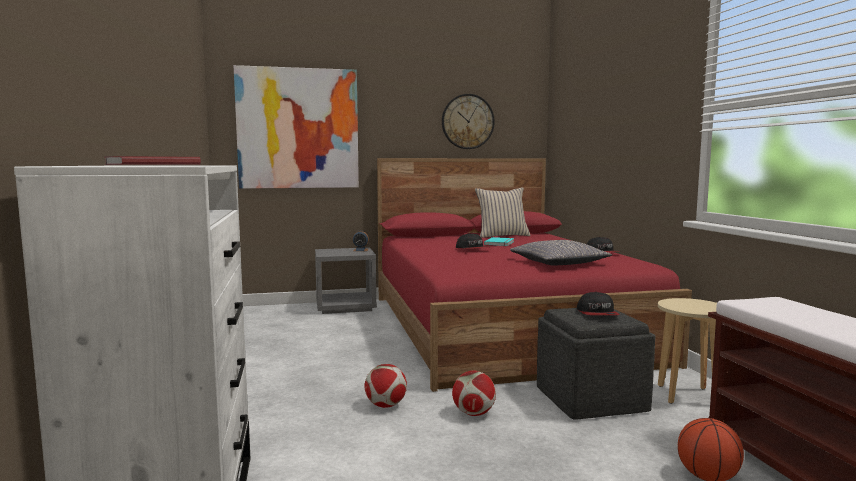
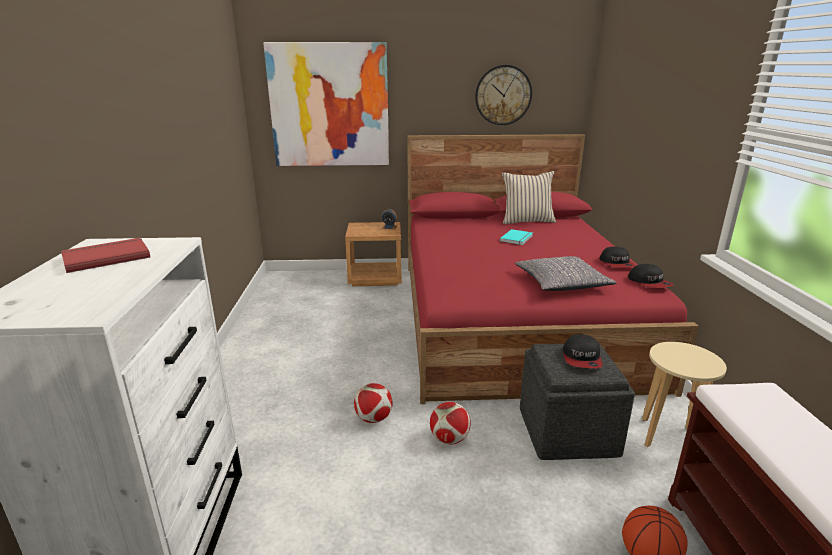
camera: 10 degrees right, 15 degrees up
(346, 307) = (375, 278): grey nightstand -> brown nightstand
(472, 249) = (483, 251): cap -> cap (649, 282)

